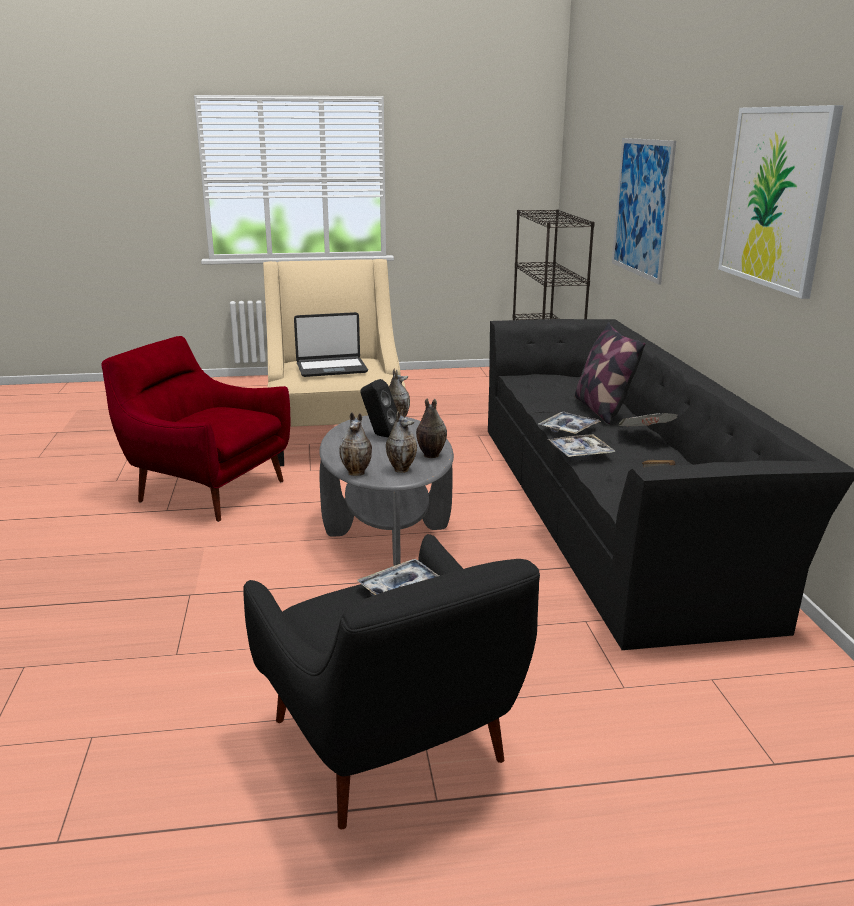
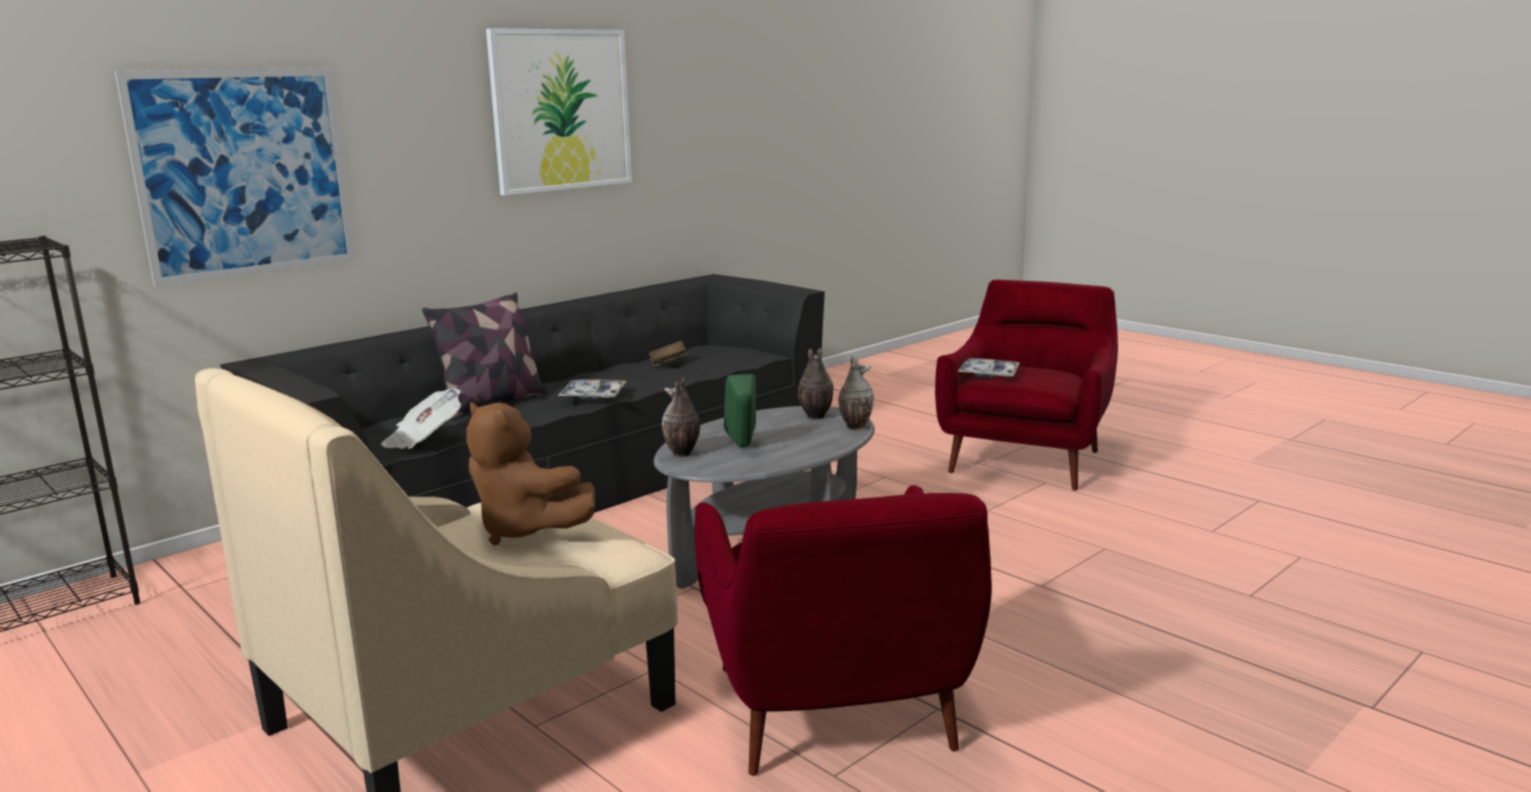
camera: 125 degrees left, 5 degrees down
(331, 368) = (525, 530): laptop -> brown plush toy
(380, 435) = (742, 447): black speaker -> green speaker
(392, 749) = (1026, 459): black armchair -> red armchair
(430, 455) = (762, 417): vase -> none
(580, 452) = (658, 383): tray -> none
(645, 435) = (567, 377): newspaper -> newspaper (424, 440)

